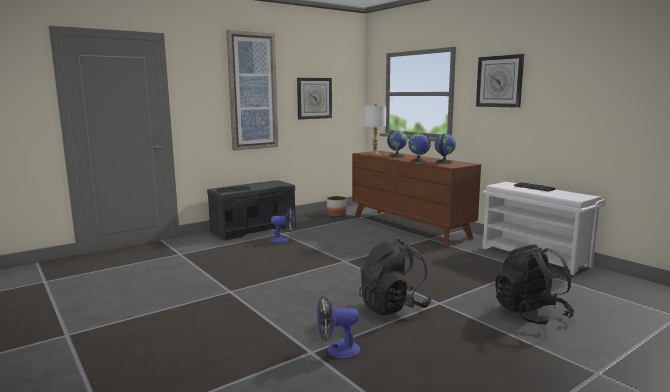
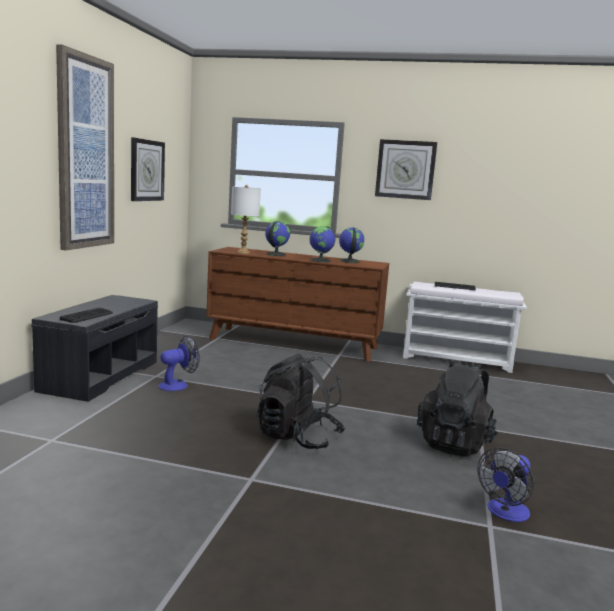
camera: 40 degrees left, 0 degrees up
(336, 214) = (180, 338): planter -> none
(530, 314) = (554, 418): black backpack -> black backpack (298, 437)

